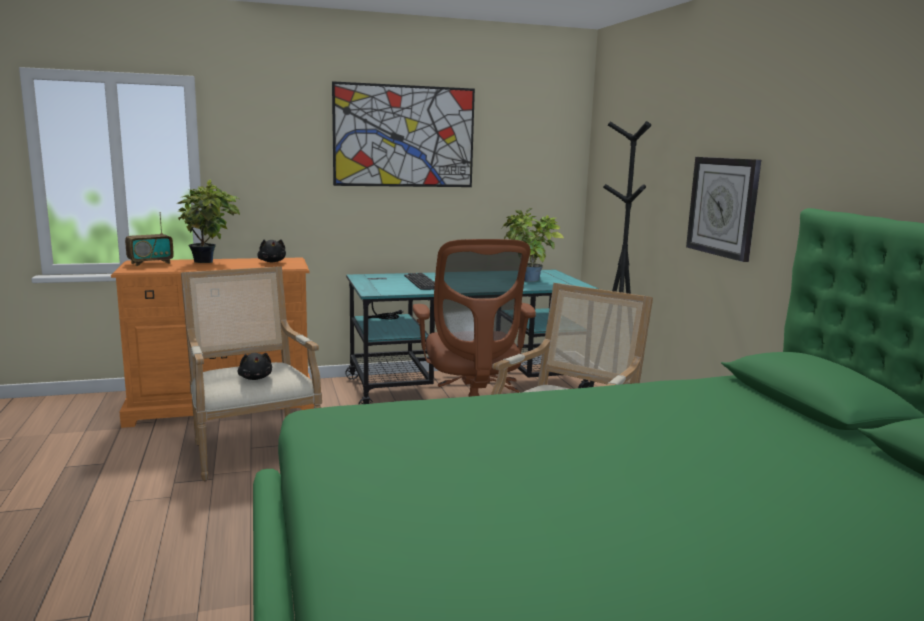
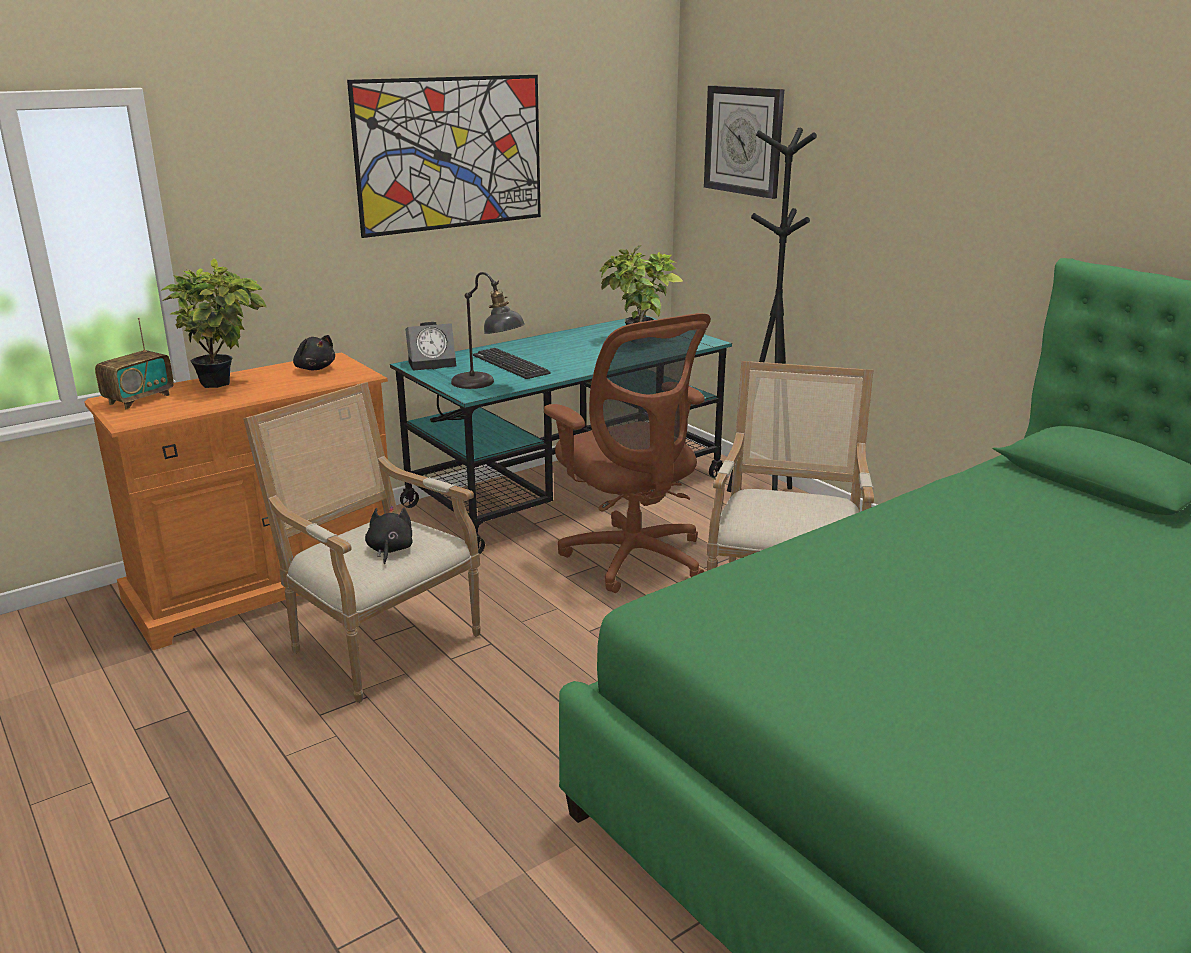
camera: 20 degrees left, 10 degrees up
(255, 378) = (389, 550): black plush toy -> black plush toy turned 135 degrees counterclockwise
(373, 276) = (433, 363): none -> alarm clock
(391, 289) = (488, 385): none -> grey table lamp
(723, 206) = (920, 242): wall clock -> wall clock (744, 140)

